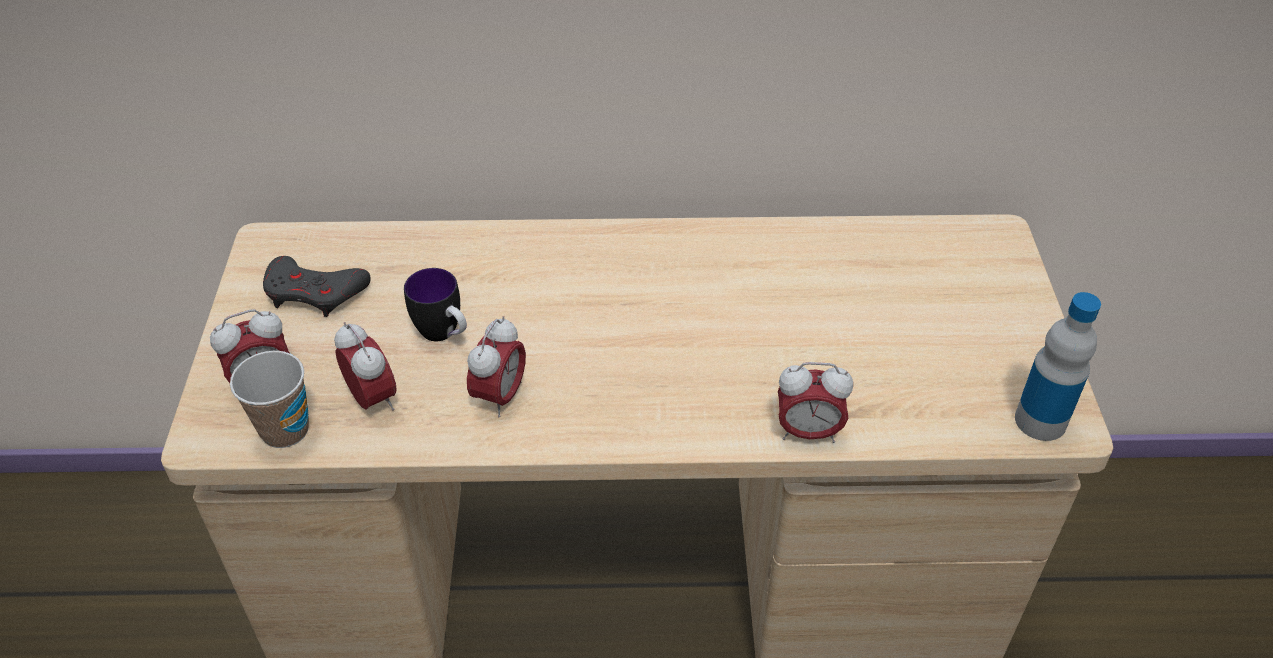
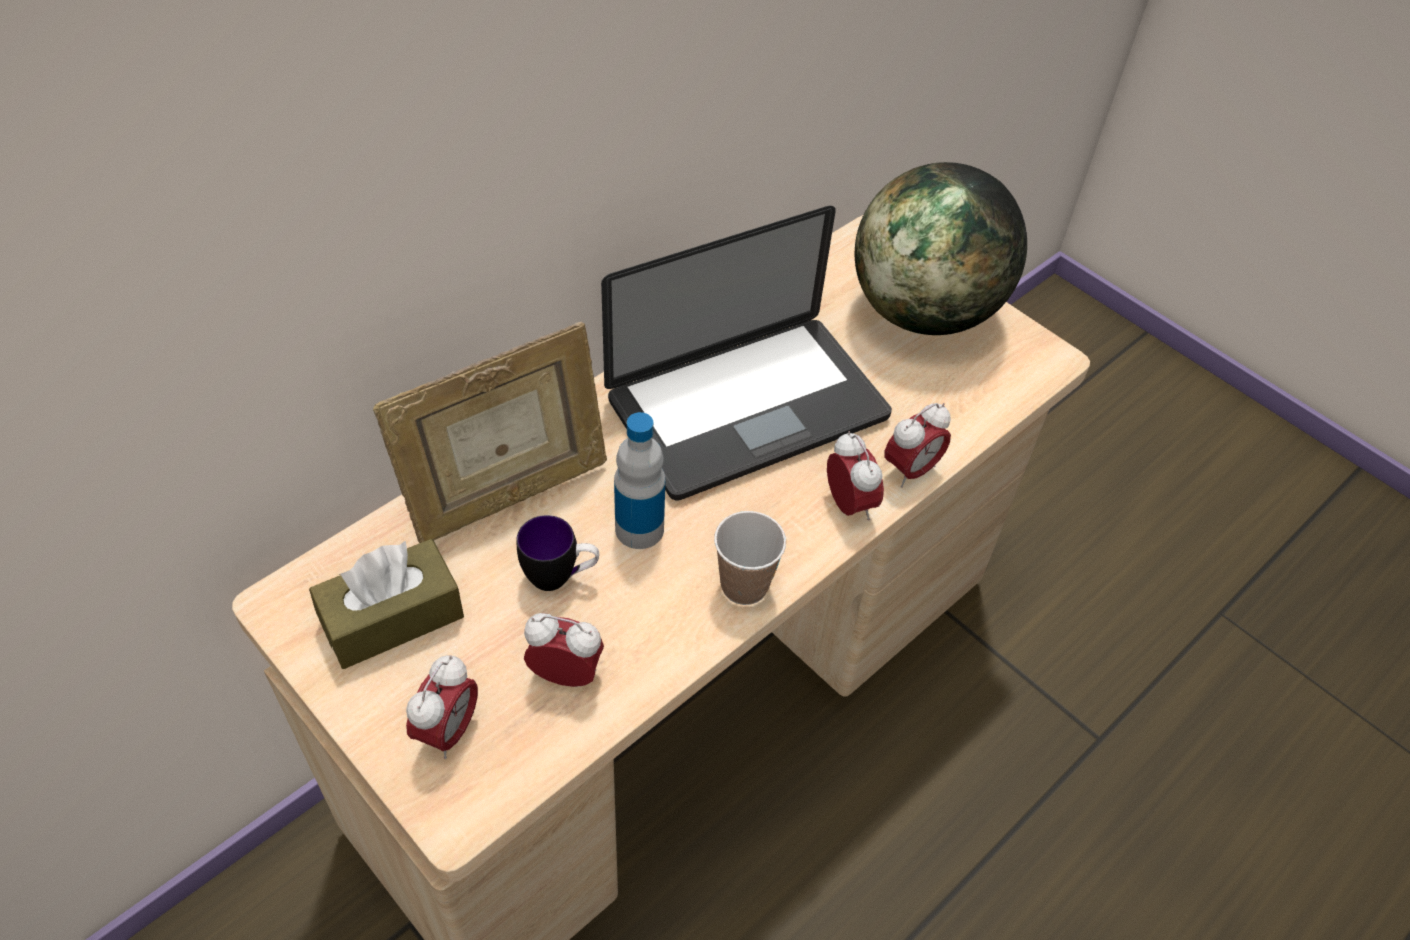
camera: 45 degrees left, 5 degrees up
(285, 430) = (522, 756): cup -> cup (744, 586)
(314, 292) = (392, 618): grey game controller -> brown tissue box
(474, 262) = (508, 497): none -> picture frame
(500, 397) = (667, 597): alarm clock -> alarm clock (849, 505)
(722, 305) = (747, 409): none -> laptop
(977, 319) = (923, 312): none -> globe
(1040, 421) = (1033, 365): bottle -> bottle (639, 529)

